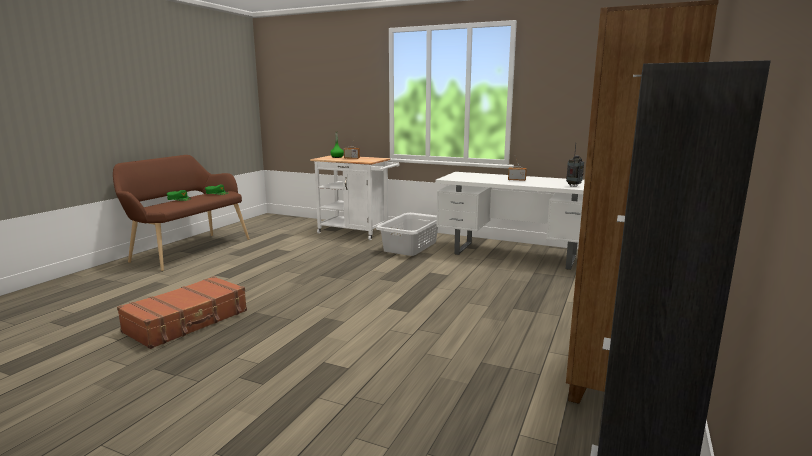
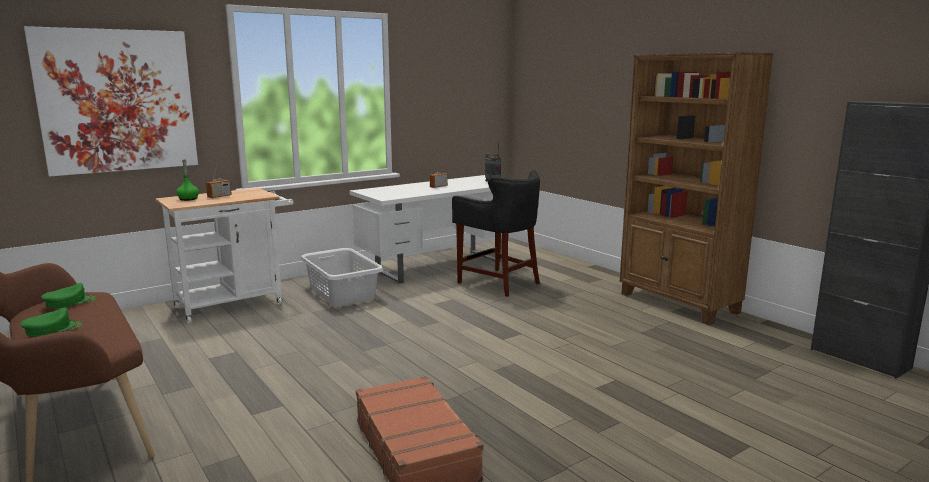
camera: 60 degrees left, 0 degrees up
(327, 94) = (117, 101): none -> picture
(514, 280) = (499, 282): none -> black stool

